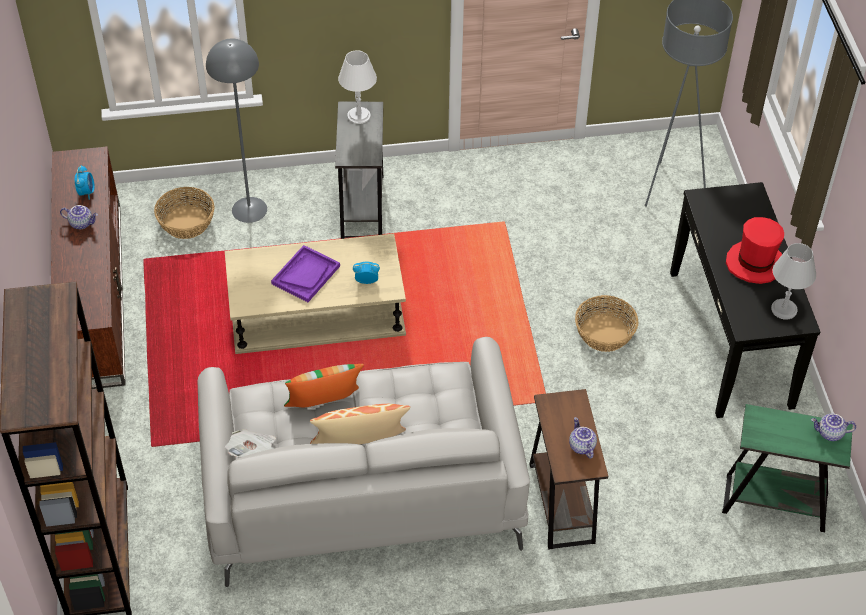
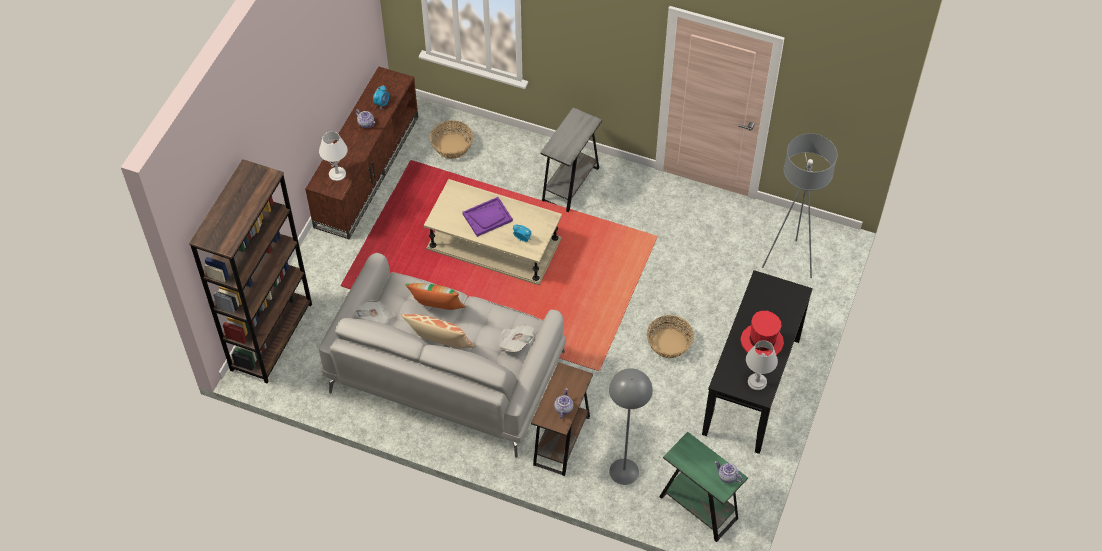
camera: 30 degrees right, 5 degrees up
(249, 210) = (497, 154): grey floor lamp -> grey floor lamp (624, 471)
(358, 115) = (579, 123): white table lamp -> white table lamp (337, 173)
(452, 402) = (515, 343): none -> newspaper

